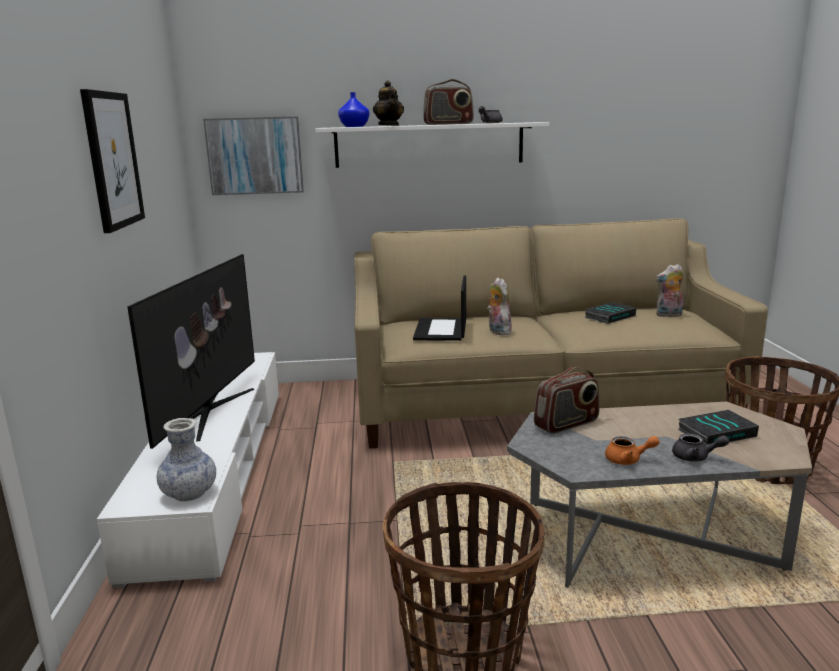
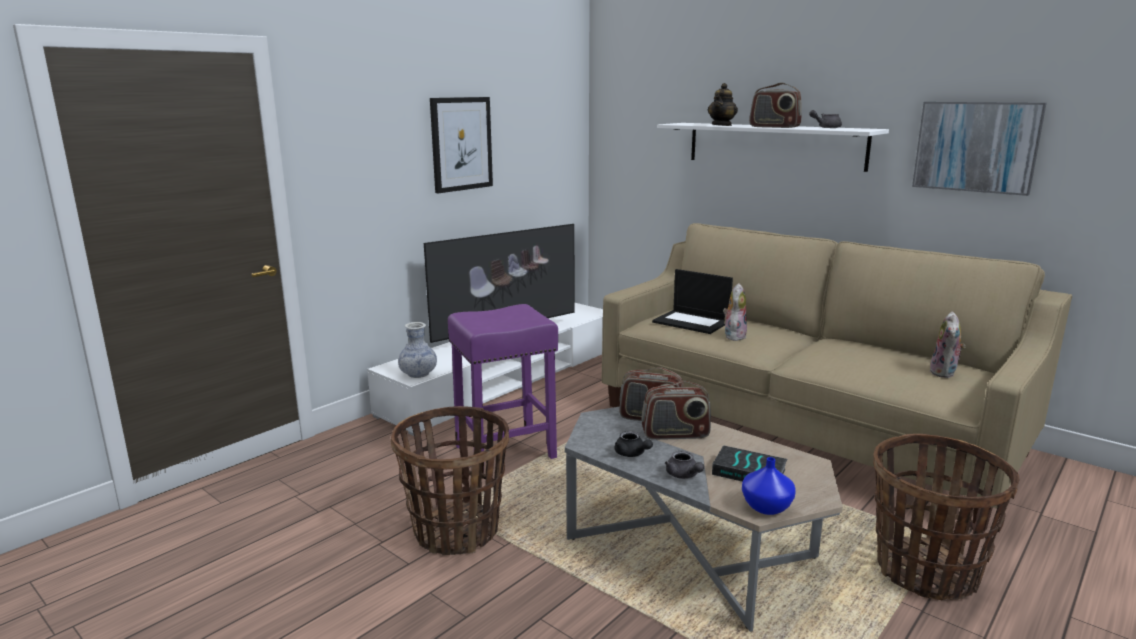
camera: 45 degrees right, 0 degrees up
(255, 156) = (633, 143): picture -> picture (976, 147)
(355, 126) = (697, 124): blue vase -> blue vase (767, 507)
(356, 539) = (507, 452): none -> purple stool
(441, 330) = (692, 322): laptop -> laptop turned 105 degrees counterclockwise
(609, 316) = (870, 354): book -> none
(613, 429) = (675, 434): none -> radio
(628, 460) = (632, 454): orange teapot -> black teapot
(668, 315) = (945, 373): plush toy -> plush toy turned 105 degrees counterclockwise

